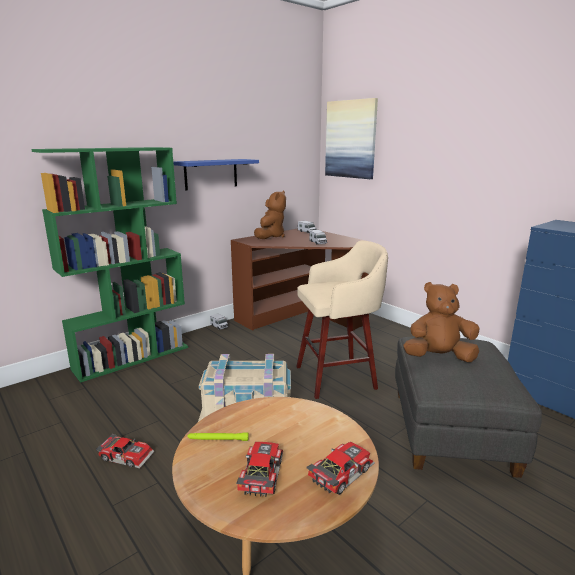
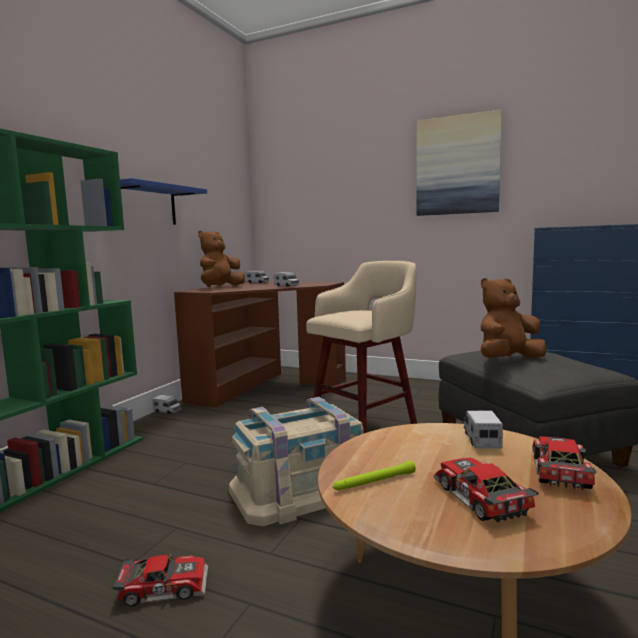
camera: 25 degrees left, 10 degrees down
(270, 236) = (220, 287): brown plush toy -> brown plush toy turned 135 degrees counterclockwise
(326, 429) = (481, 440): none -> toy truck
(351, 139) = (293, 178): picture -> picture (457, 165)

